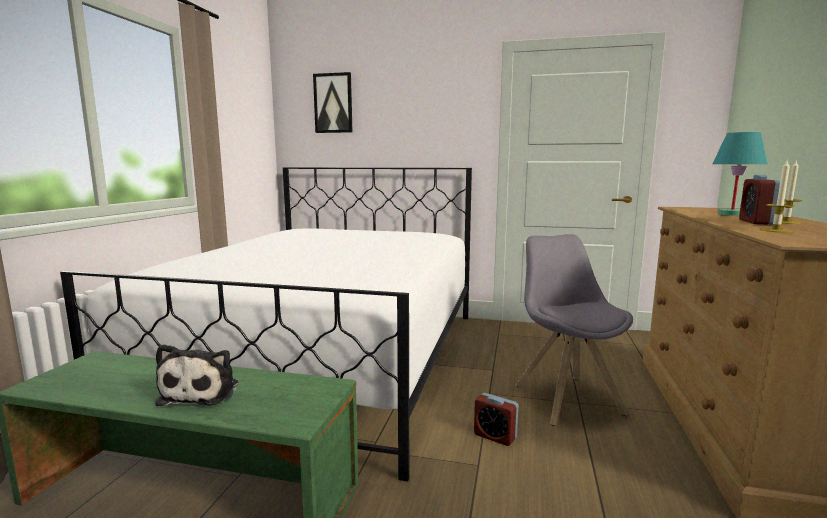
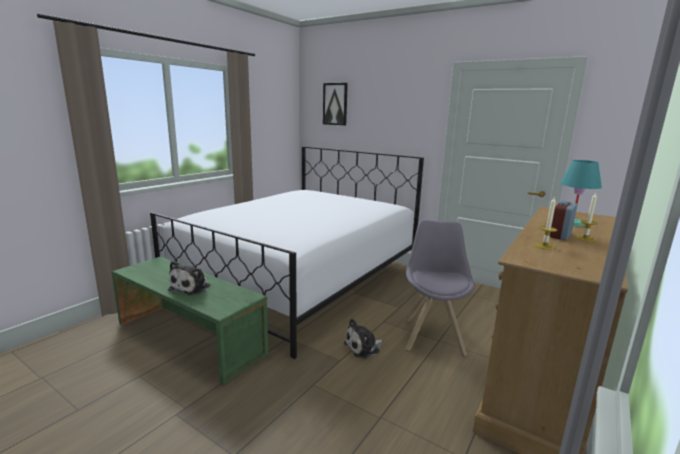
camera: 20 degrees right, 5 degrees up
(495, 436) = (363, 347): alarm clock -> plush toy

